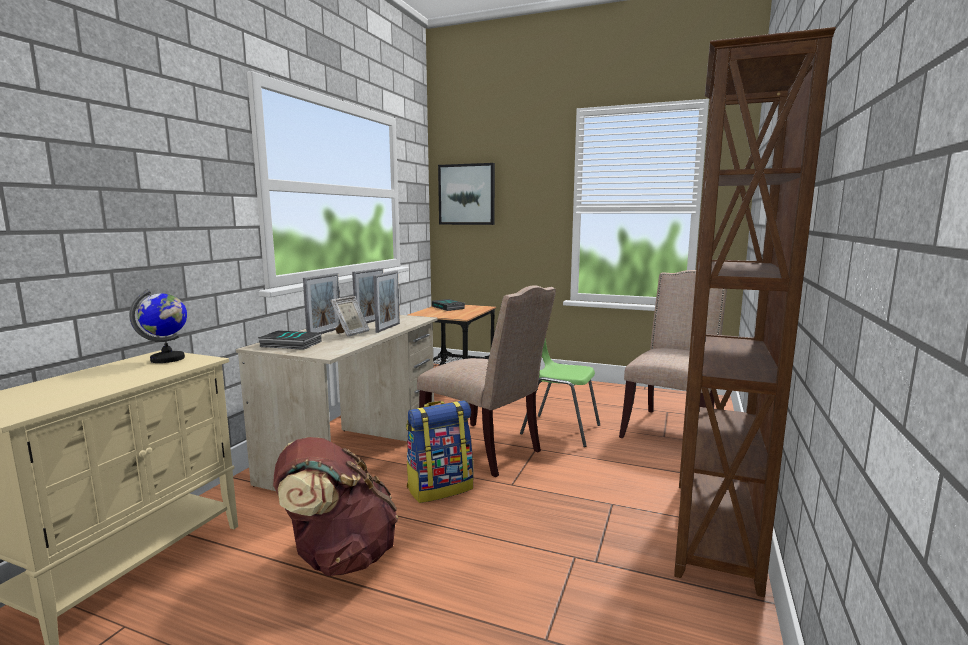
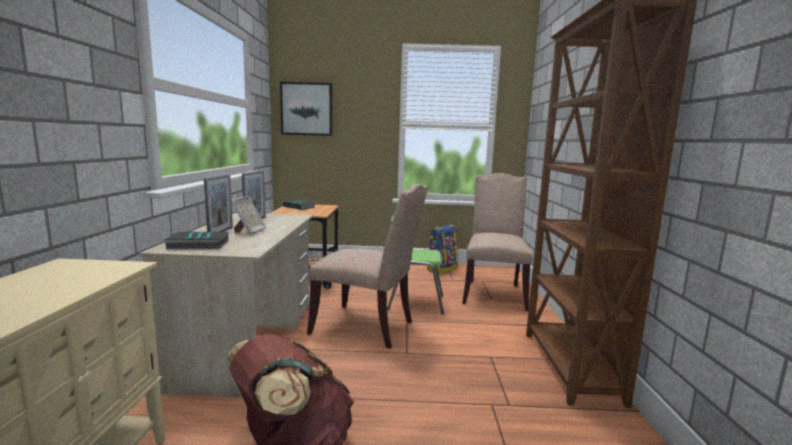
camera: 20 degrees left, 0 degrees up
(168, 359) = (81, 268): globe -> none
(388, 328) = (279, 225): picture frame -> none
(440, 488) = (349, 365): backpack -> backpack (441, 269)

